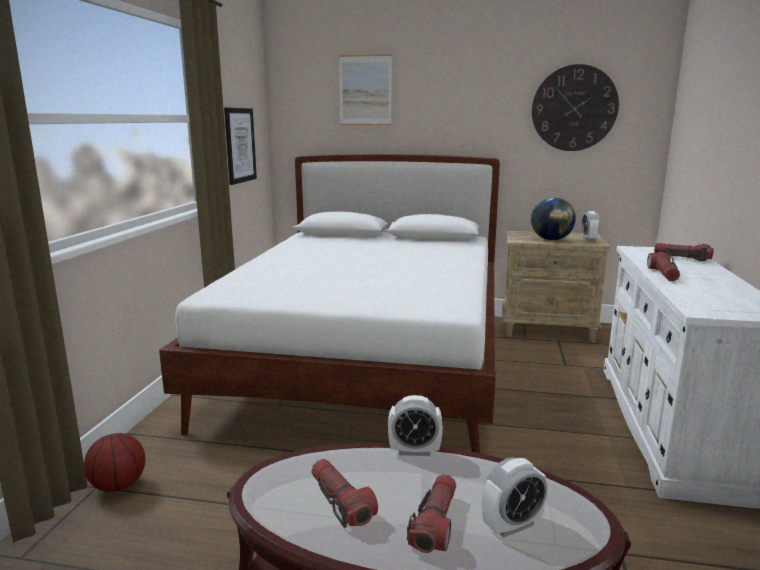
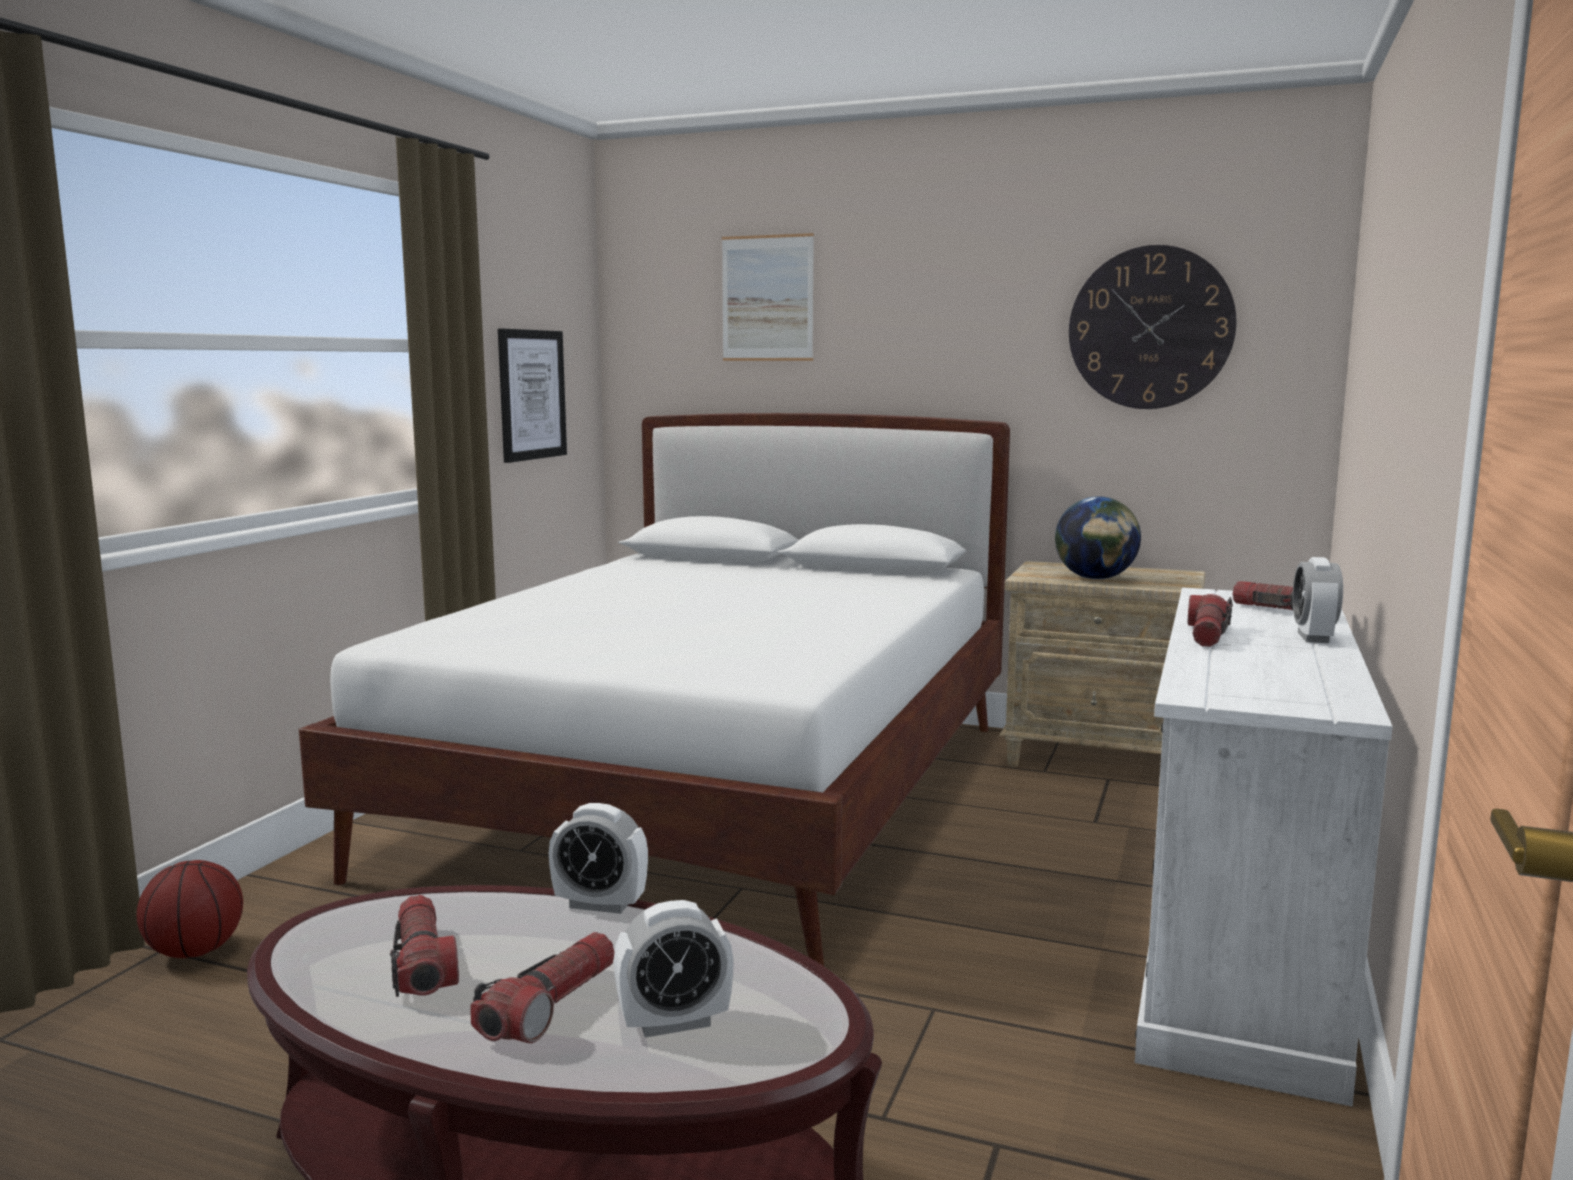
camera: 10 degrees right, 5 degrees down
(589, 239) = (1173, 580): alarm clock -> alarm clock (1313, 637)

